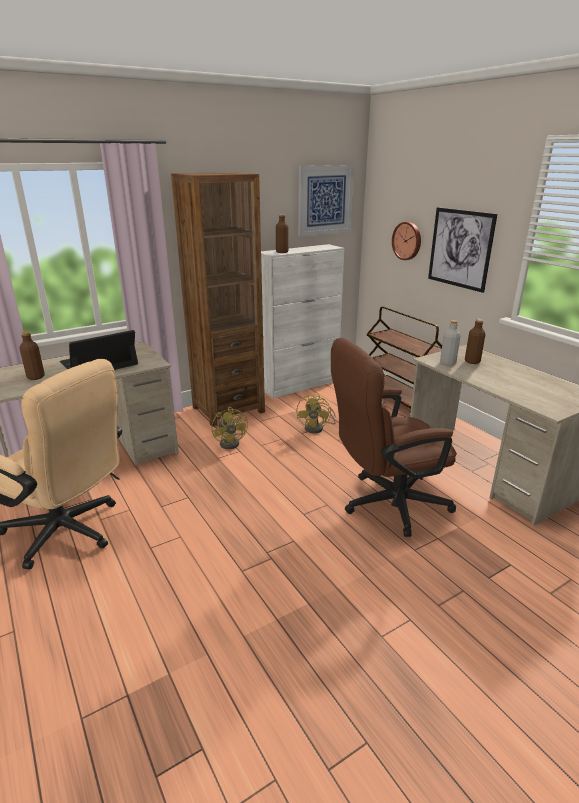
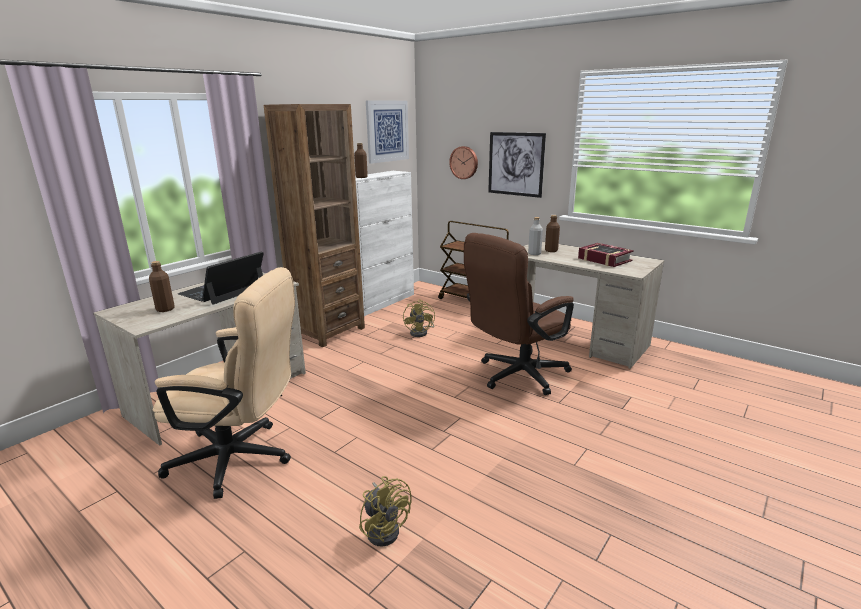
camera: 20 degrees left, 5 degrees down
(232, 442) = (351, 356): yellow fan -> yellow fan (385, 528)
(529, 385) = (604, 260): none -> book

